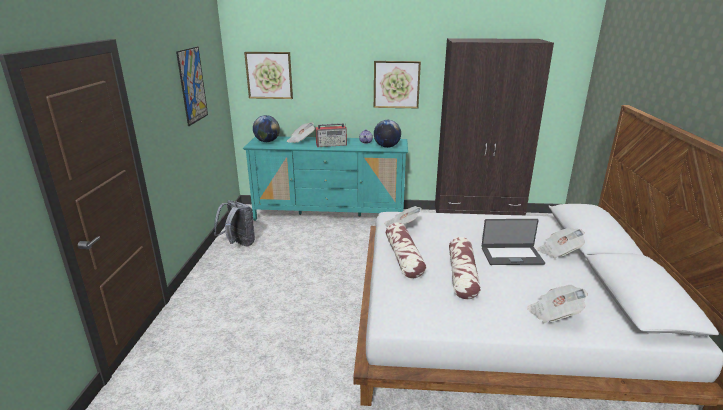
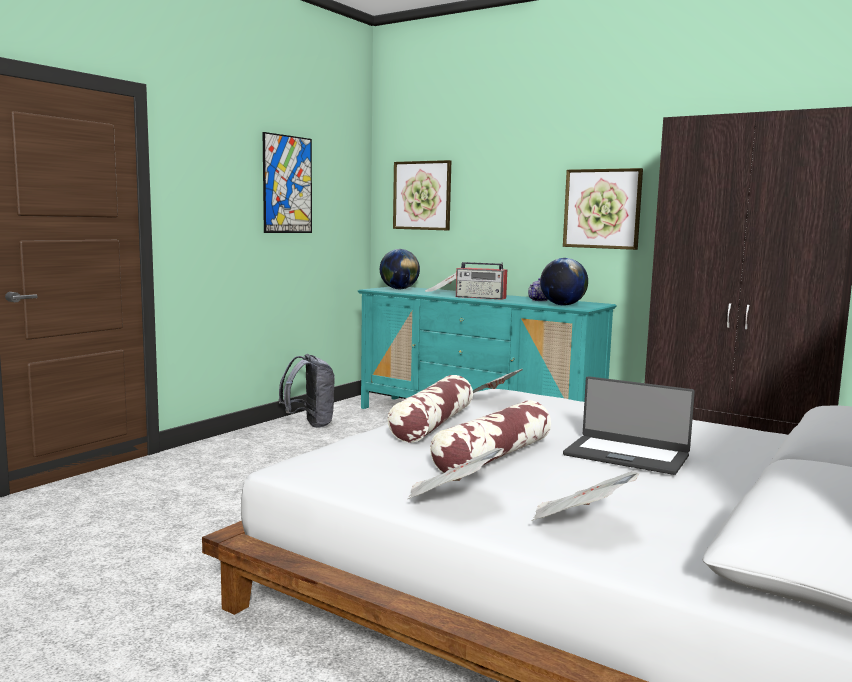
camera: 30 degrees right, 15 degrees down
(559, 252) = (741, 472): newspaper -> newspaper (451, 498)

